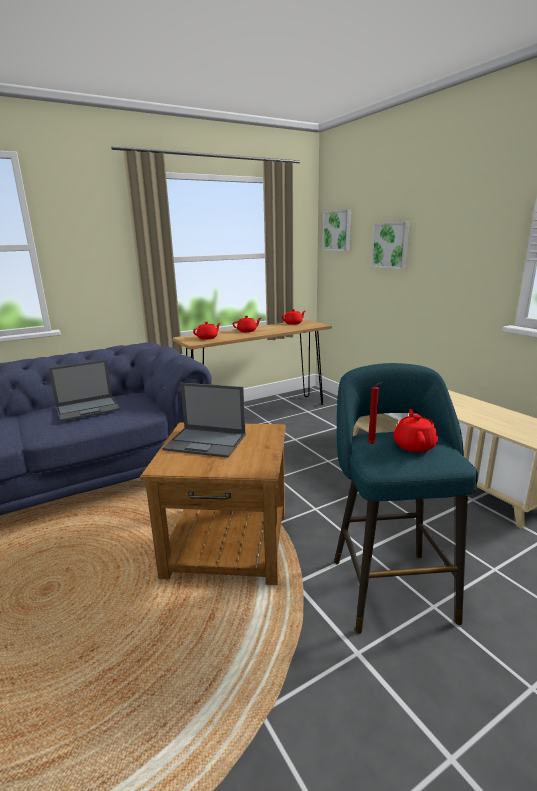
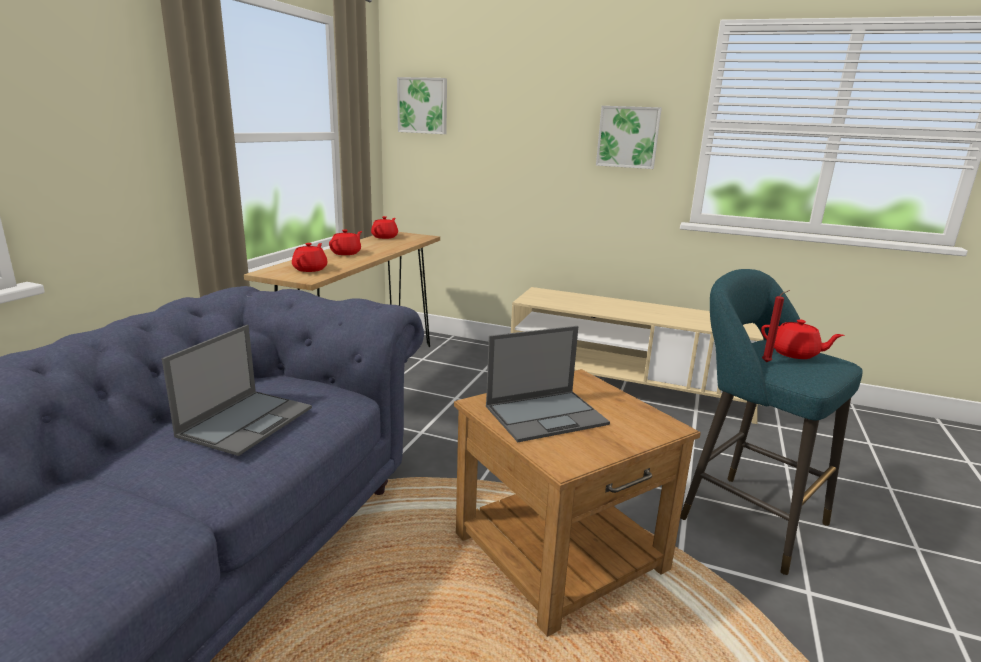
camera: 40 degrees left, 0 degrees up
(391, 245) = (518, 130): picture -> picture (628, 137)
(414, 445) = (795, 354): red teapot -> red teapot turned 150 degrees clockwise

